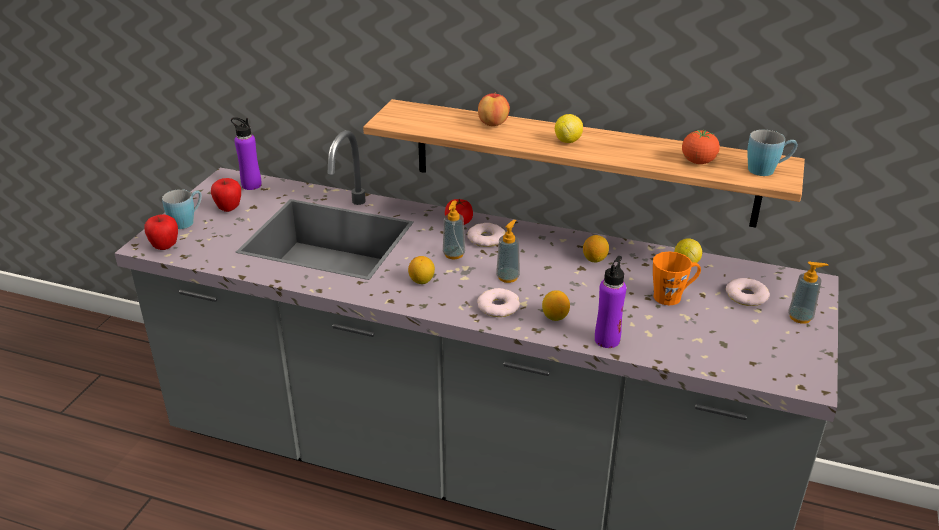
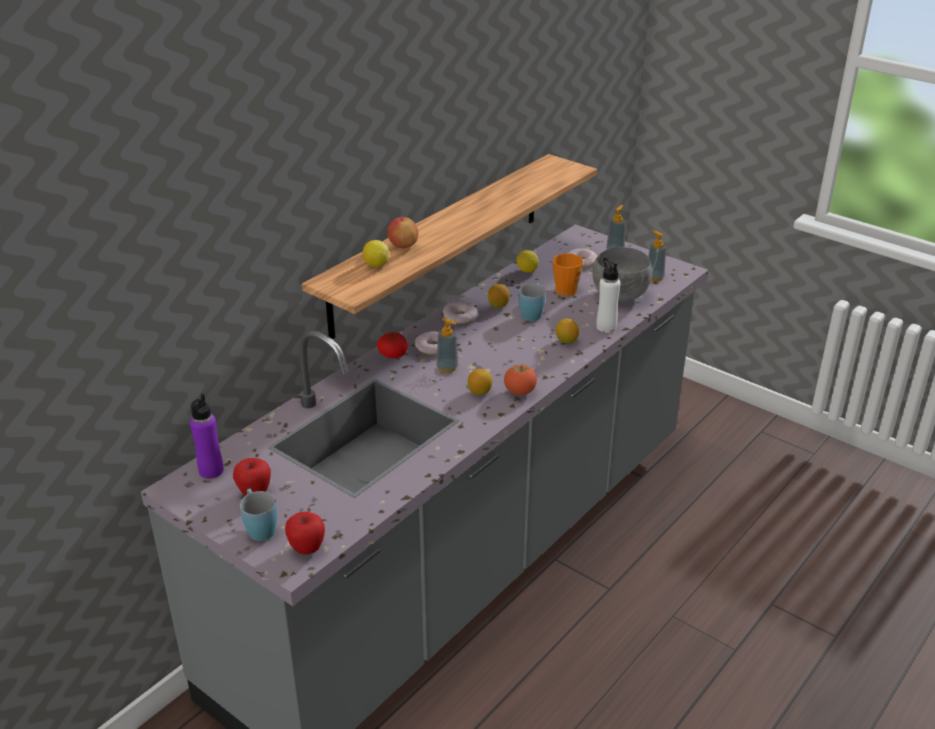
camera: 70 degrees left, 0 degrees up
(498, 307) = (539, 363): donut -> donut (459, 316)
(508, 277) = (499, 349): soap dispenser -> soap dispenser (654, 277)
(567, 141) = (461, 222): lemon -> lemon (376, 265)
(607, 340) = (606, 327): purple bottle -> white bottle
(689, 340) = (621, 296): none -> grey bowl
(698, 162) = (531, 186): tomato -> tomato (520, 392)
(767, 170) = (558, 168): blue mug -> blue mug (532, 313)

